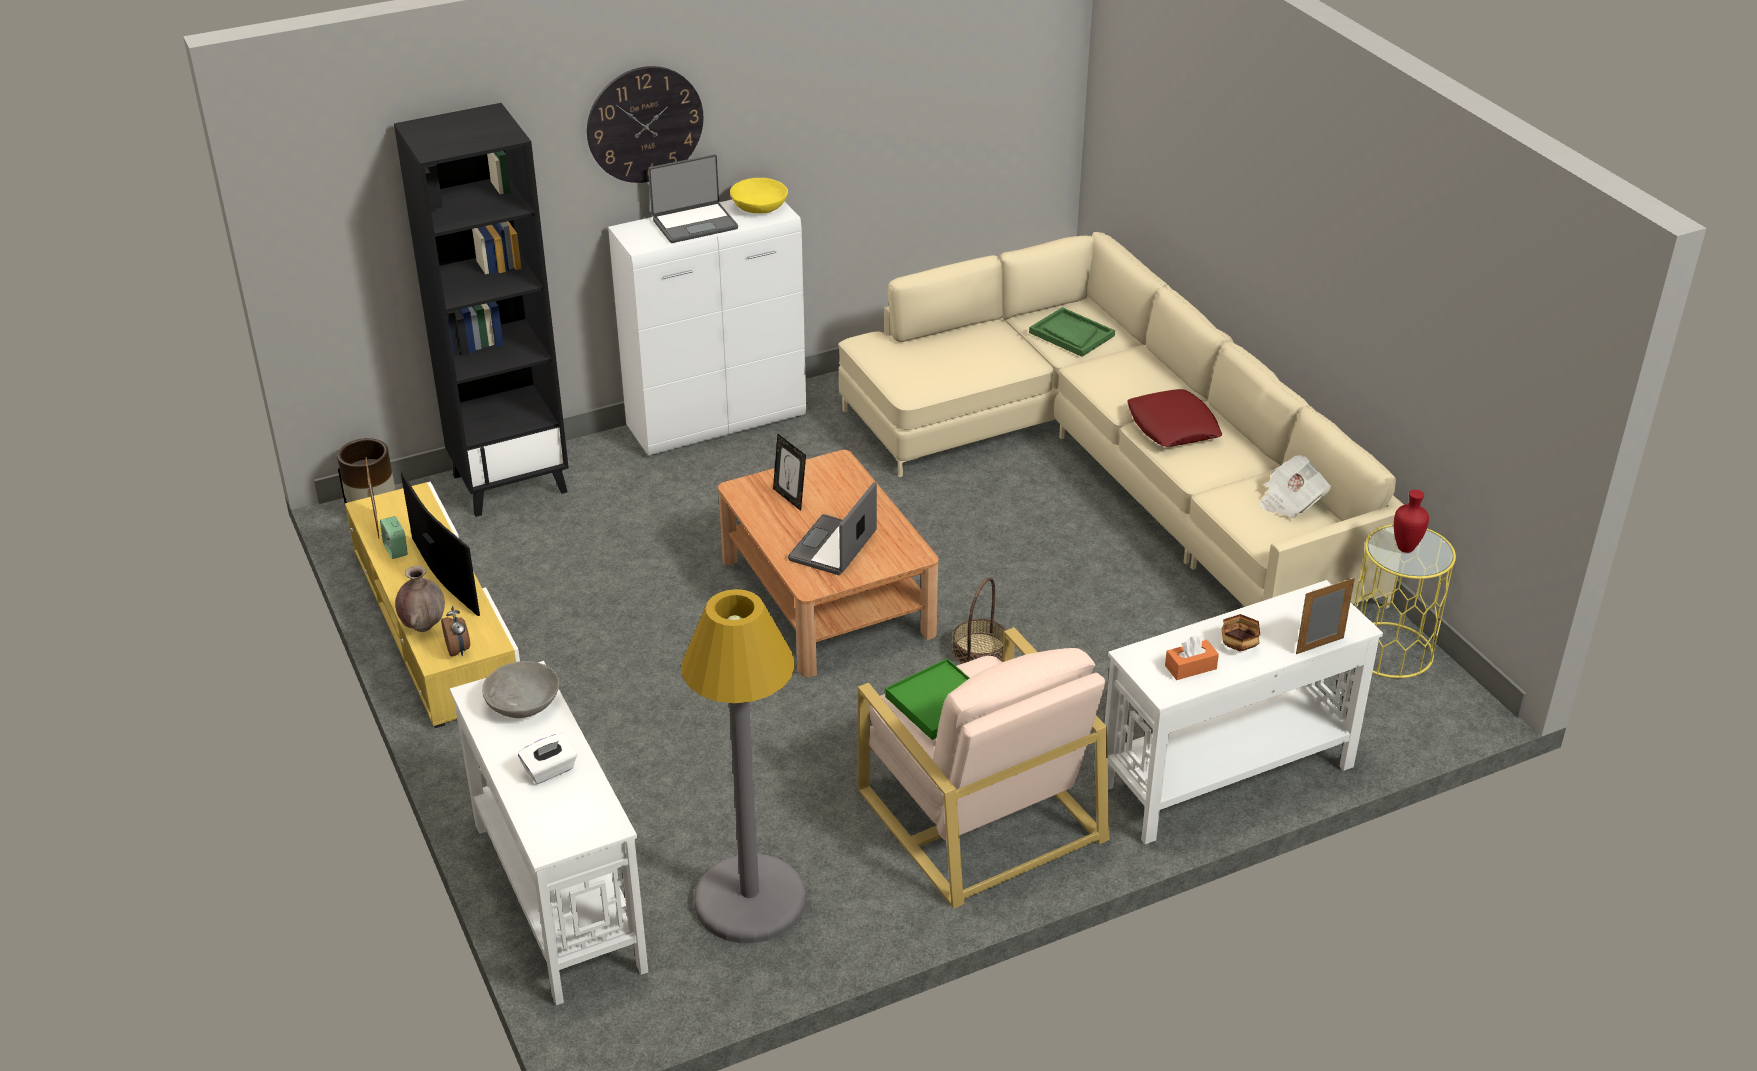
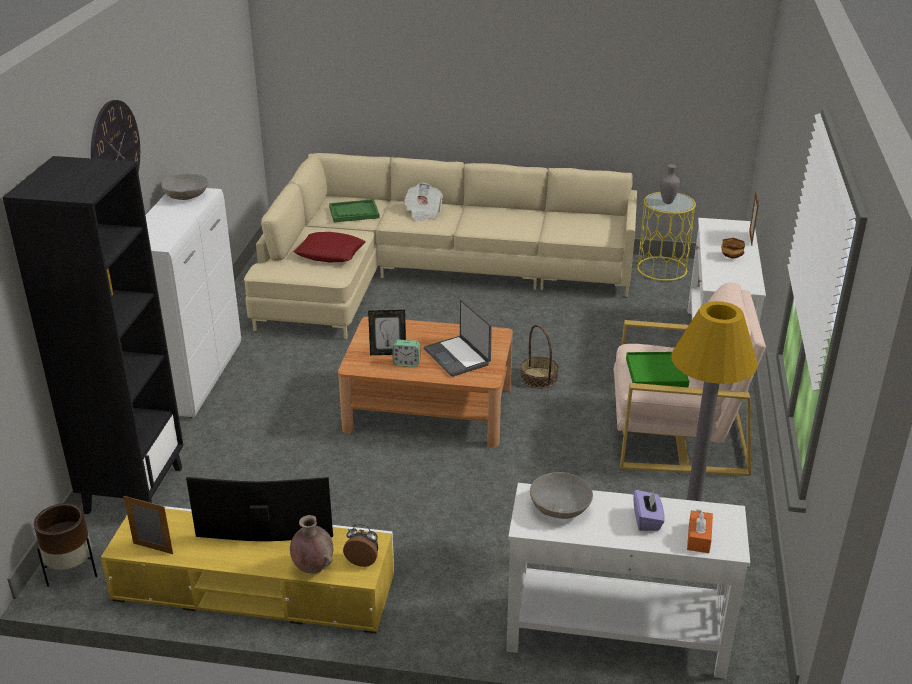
camera: 55 degrees left, 5 degrees down
(396, 550) = (200, 550): alarm clock -> alarm clock (406, 363)
(550, 770) = (647, 520): white tissue box -> purple tissue box
(694, 223) = (167, 220): laptop -> none
(759, 207) = (186, 195): yellow bowl -> grey bowl
(1173, 426) = (477, 221): red pillow -> red pillow (330, 253)
(1190, 667) = (738, 274): orange tissue box -> orange tissue box (699, 538)
(1291, 501) = (580, 219): newspaper -> newspaper (423, 212)
(1404, 547) = (667, 202): red vase -> grey vase

